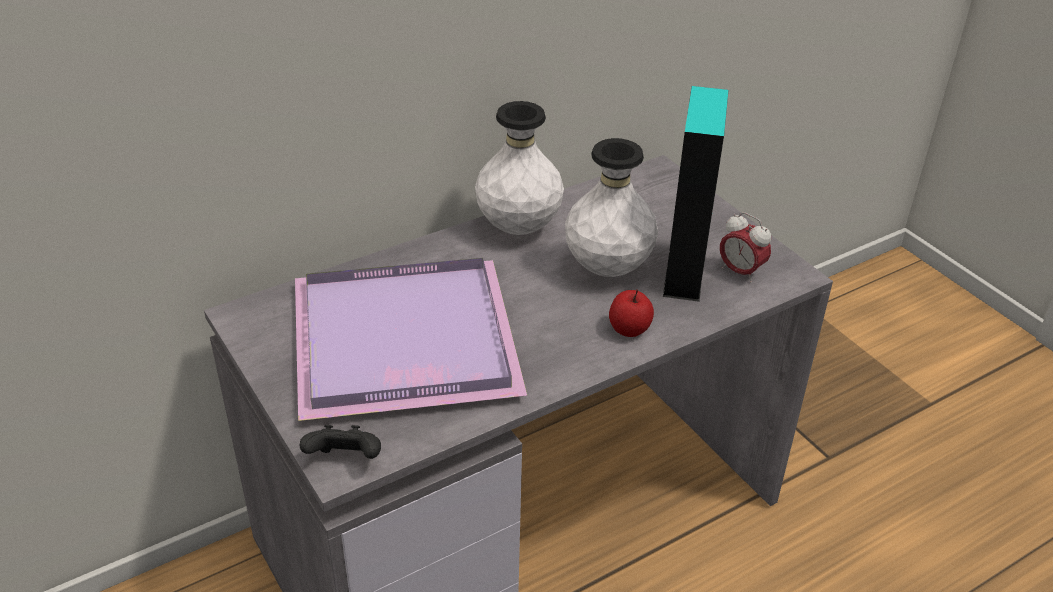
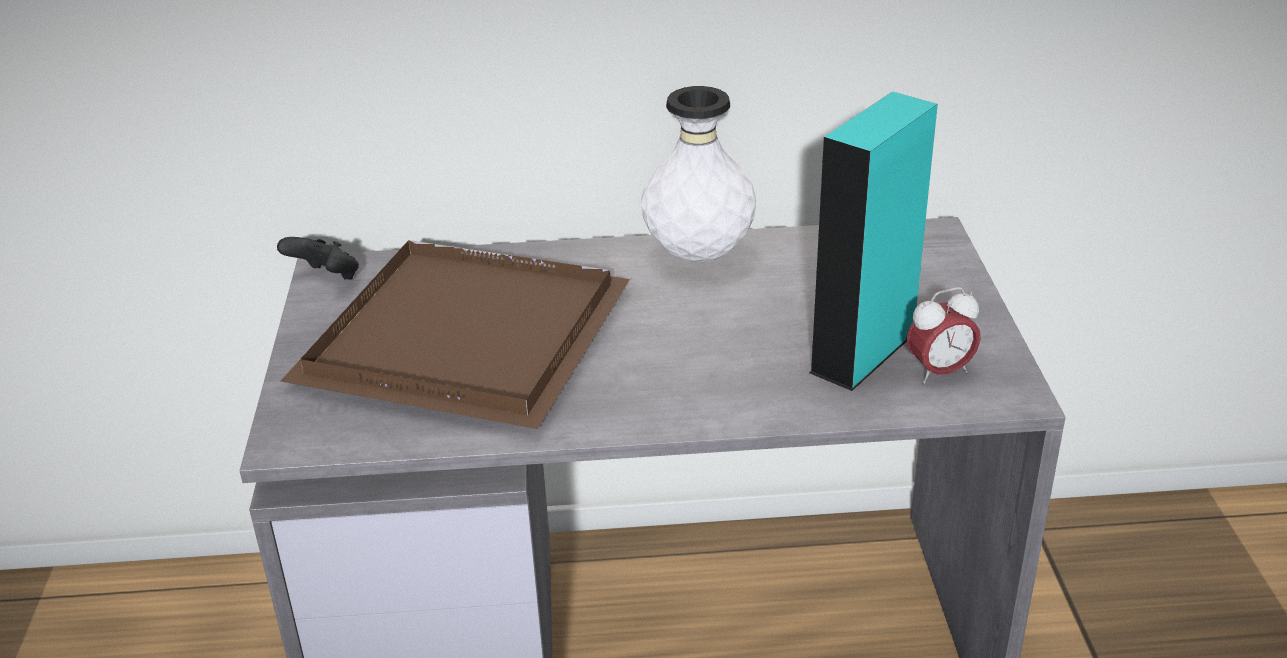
camera: 30 degrees right, 5 degrees down
(345, 460) = (298, 436): black game controller -> black game controller (326, 278)
(401, 344) = (458, 340): purple tray -> brown tray
(607, 269) = (766, 325): white vase -> none
(629, 329) = (733, 397): apple -> none
(740, 272) = (939, 372): alarm clock -> alarm clock turned 90 degrees counterclockwise

